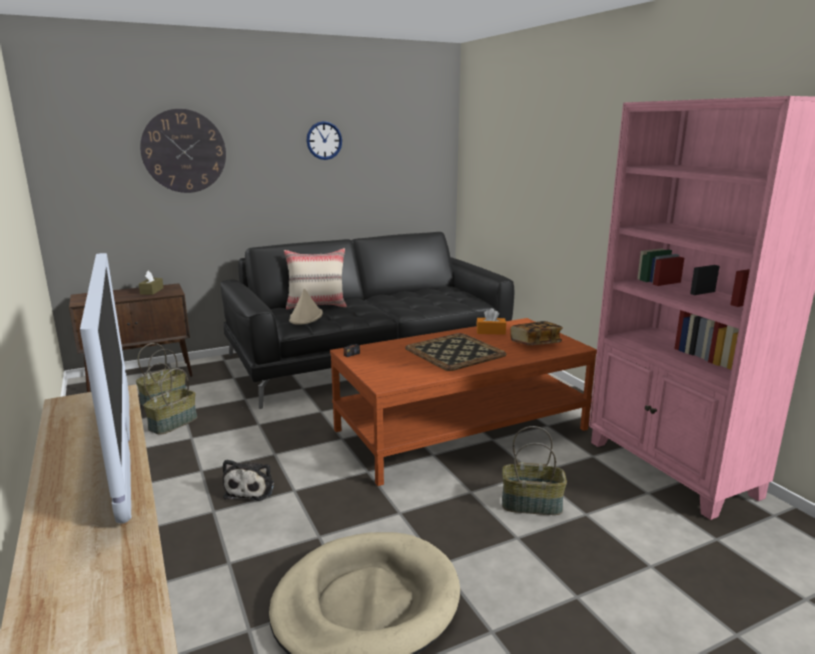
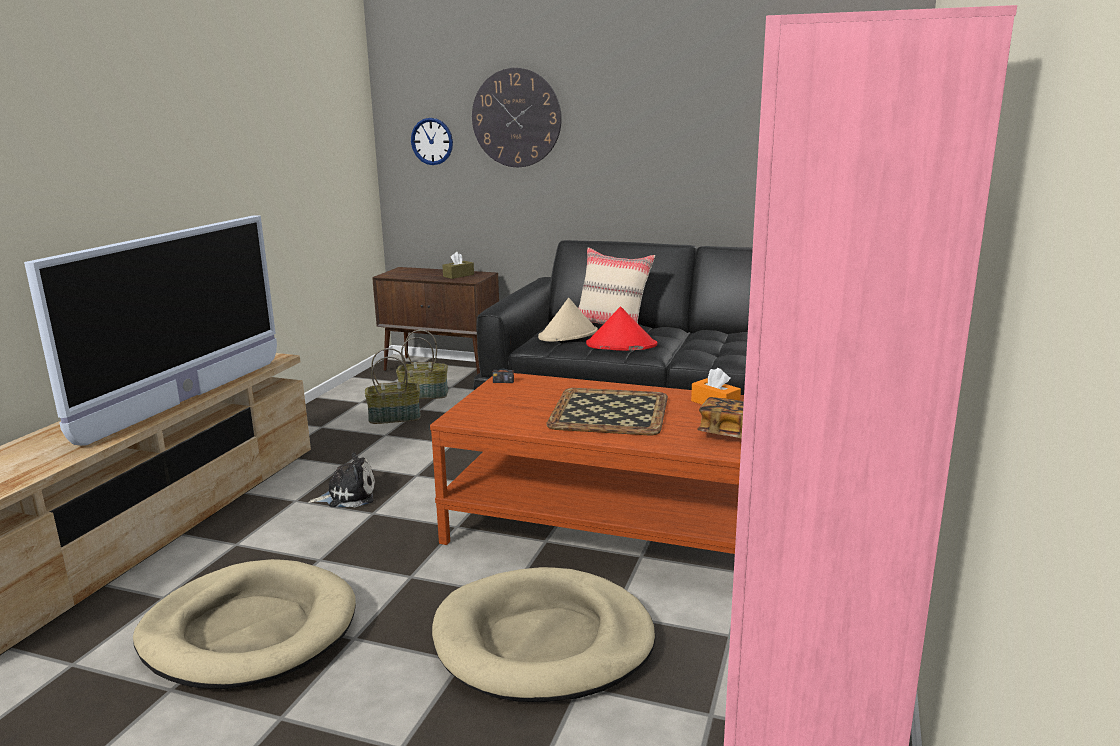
camera: 45 degrees right, 0 degrees up
(251, 488) = (348, 496): plush toy -> plush toy turned 150 degrees counterclockwise
(324, 140) = (689, 106): wall clock -> wall clock (432, 141)
(353, 315) = (621, 345): none -> red hat
(532, 504) = (543, 641): basket -> beige dog bed

